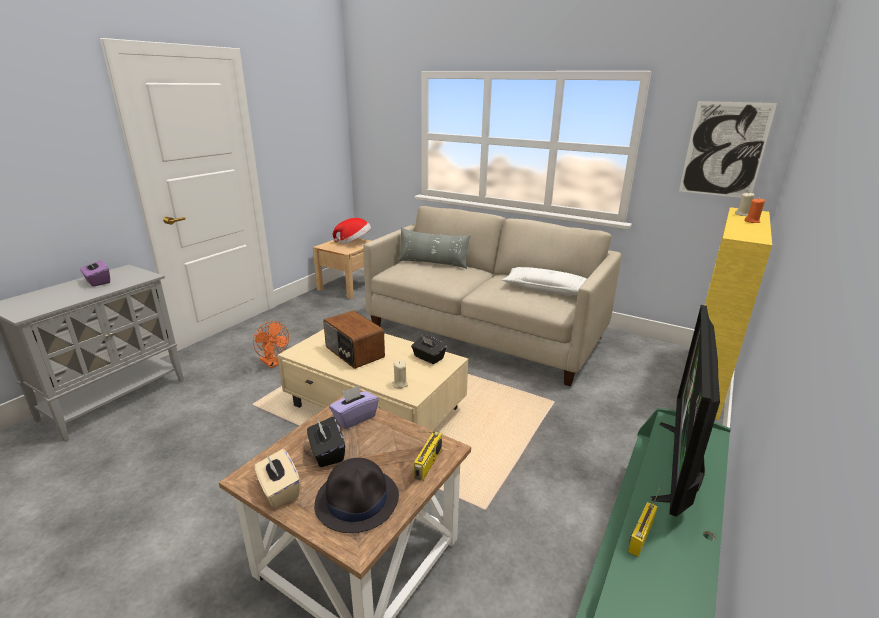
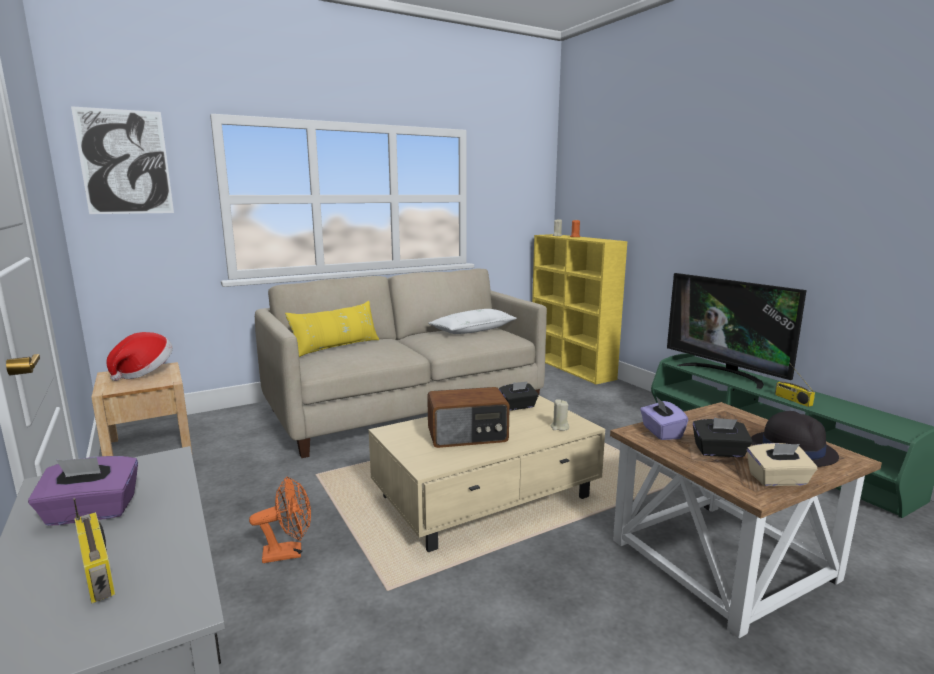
camera: 60 degrees left, 10 degrees down
(428, 463) = (743, 418): radio -> radio (99, 572)
(433, 263) = (336, 347): grey pillow -> yellow pillow
(724, 150) = (521, 192): picture -> picture (125, 162)

